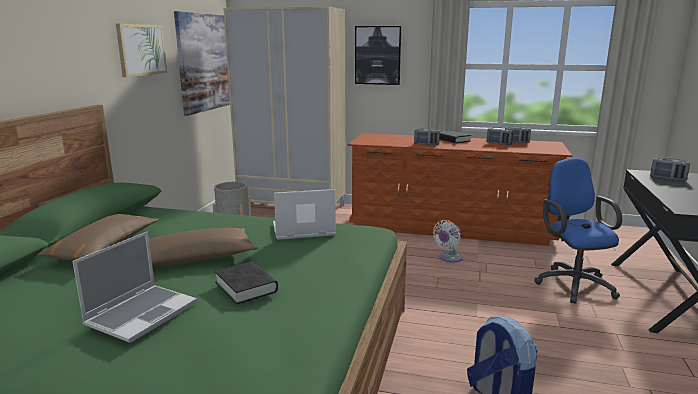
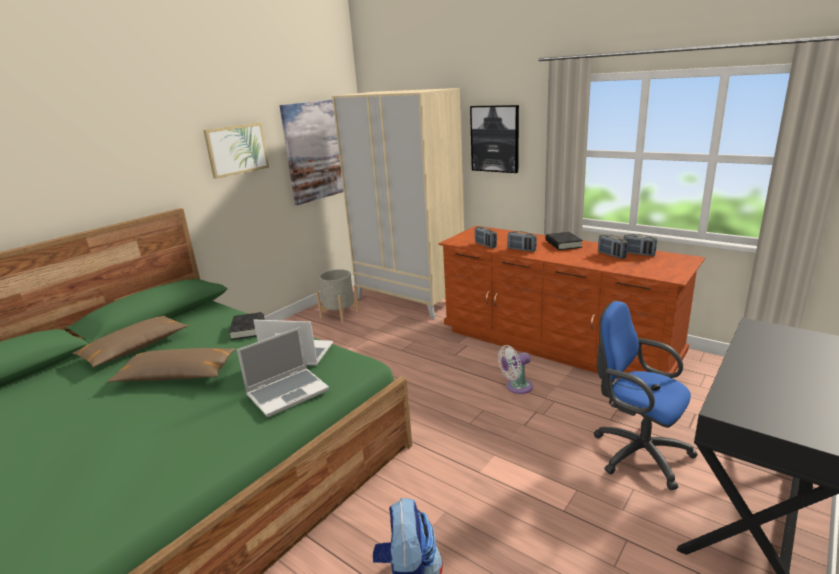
camera: 25 degrees right, 5 degrees up
(142, 313) = (73, 433): laptop -> laptop (288, 392)
(246, 287) = (171, 420): black book -> black book (248, 329)
(572, 283) = (636, 452): blue office chair -> blue office chair turned 60 degrees counterclockwise
(667, 178) = (783, 343): radio -> radio (485, 245)

